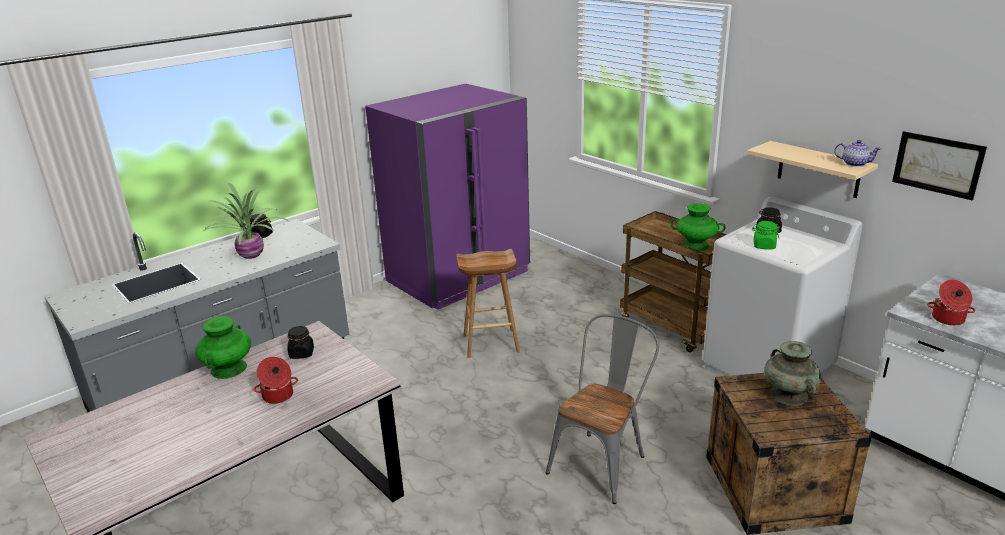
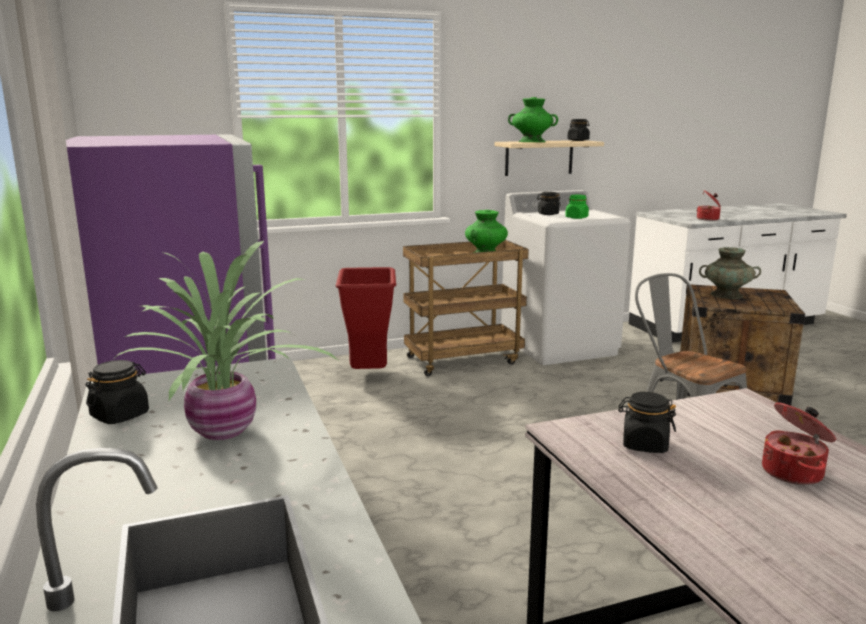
camera: 70 degrees left, 10 degrees down
(229, 368) = (687, 518): green vase -> green vase (531, 141)
(490, 344) = (404, 452): brown stool -> none
(601, 298) = (368, 375): none -> red trash can
(854, 164) = (578, 140): teapot -> black jar
(937, 164) = (621, 129): picture -> none

